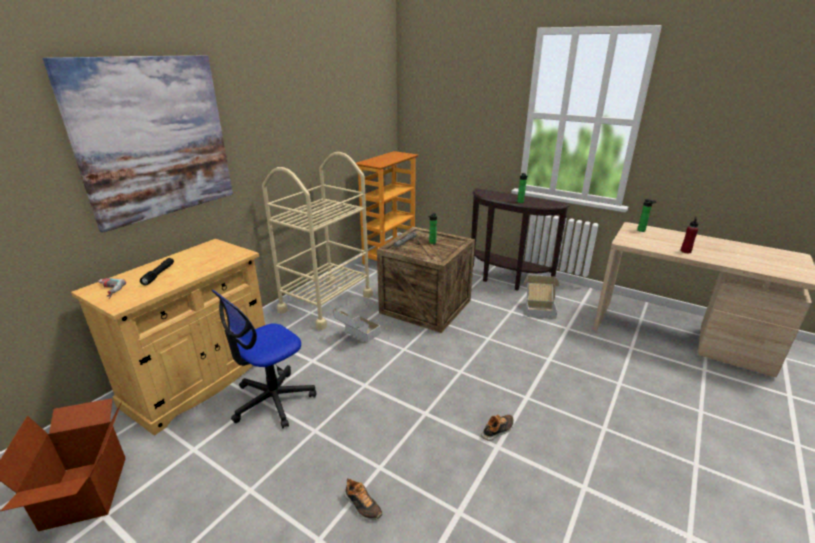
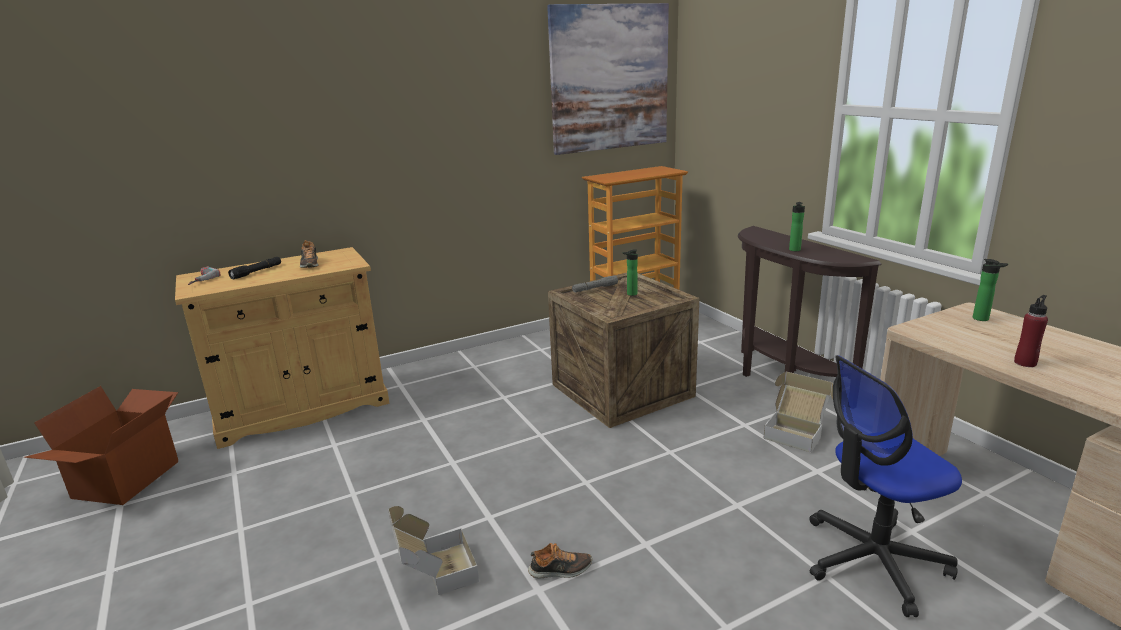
camera: 30 degrees right, 5 degrees down
(154, 139) = (287, 124): picture -> picture (610, 78)
(273, 400) = (344, 449): office chair -> office chair (873, 561)
(326, 303) = (501, 359): beige cart -> none
(357, 336) = (499, 405): cardboard box -> cardboard box (434, 573)
(362, 505) = (321, 588): shoe -> shoe (310, 264)

